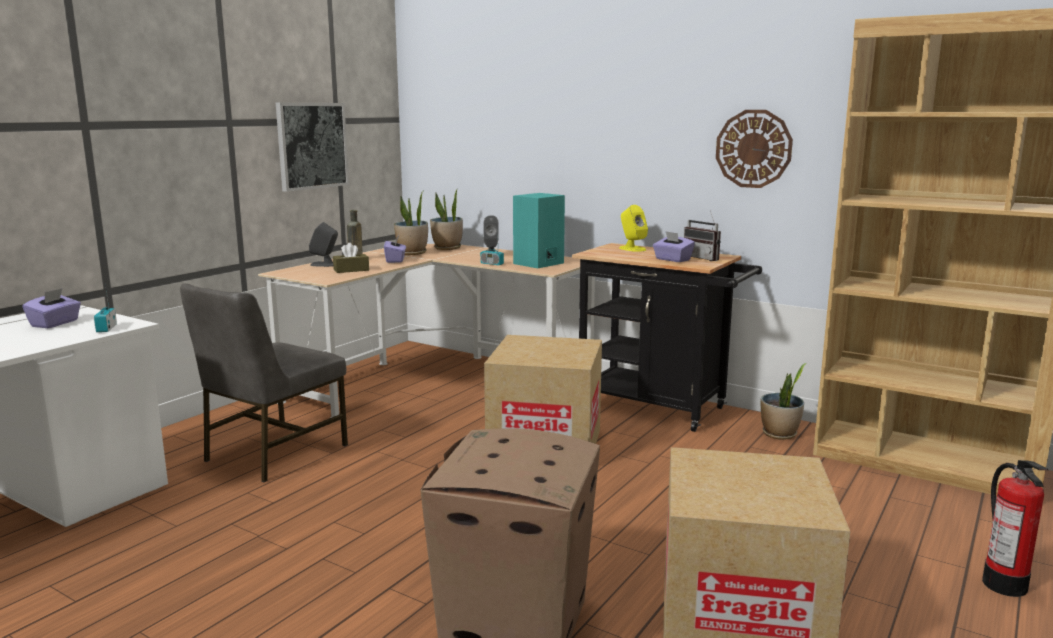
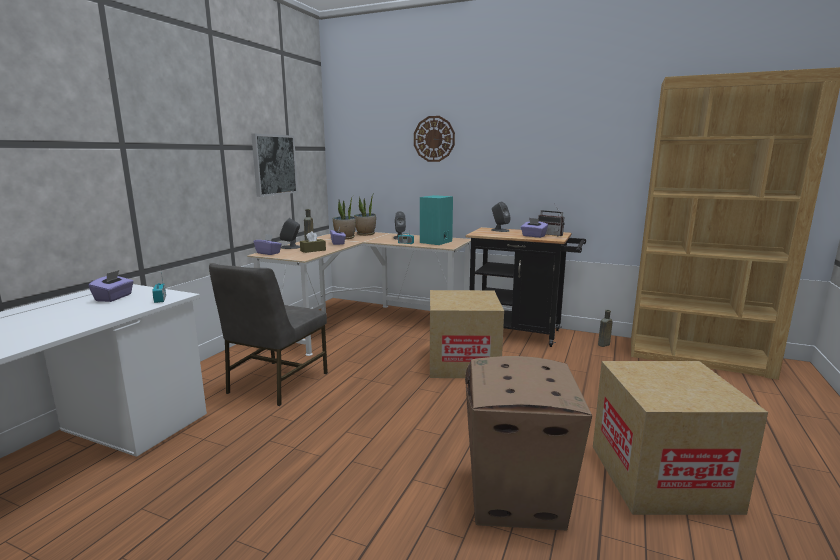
camera: 10 degrees left, 0 degrees up
(288, 272) = (268, 253): none -> purple tissue box
(632, 249) = (499, 230): yellow speaker -> grey speaker
(753, 149) = (579, 163): wall clock -> wall clock (434, 139)
(779, 434) = (603, 345): potted plant -> brown bottle
(1004, 584) = (796, 432): fire extinguisher -> none

